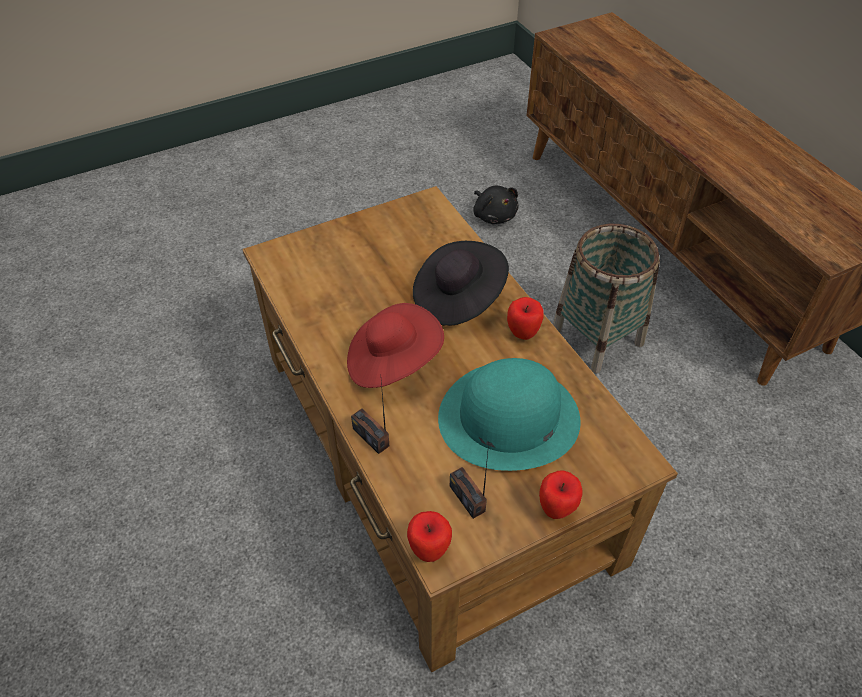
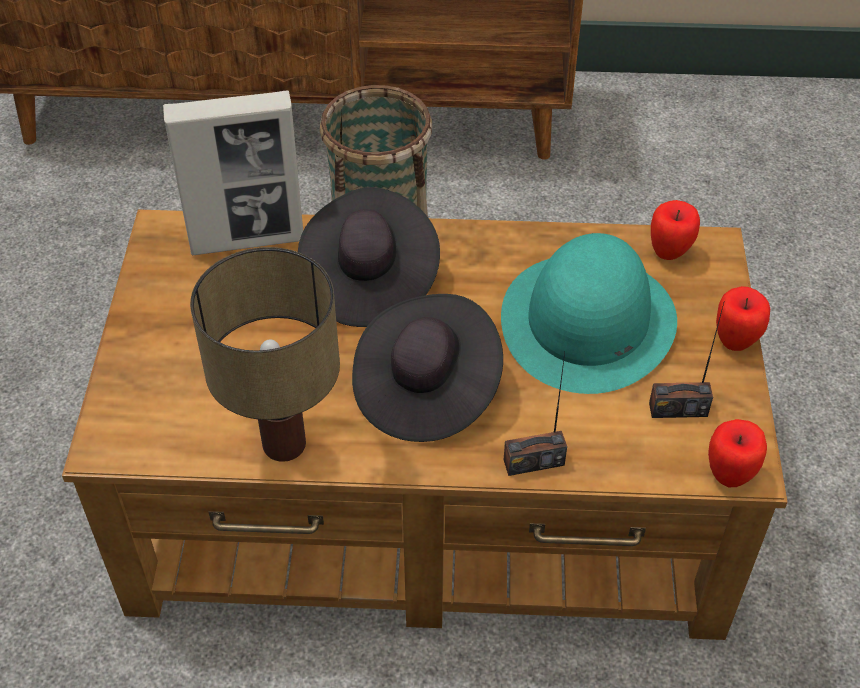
camera: 60 degrees left, 0 degrees up
(314, 319) = (285, 442): none -> table lamp
(392, 361) = (426, 389): red hat -> black hat
(447, 236) = (247, 240): none -> picture frame
(494, 215) = (91, 236): black plush toy -> none
(522, 334) = (472, 250): apple -> apple (669, 253)

